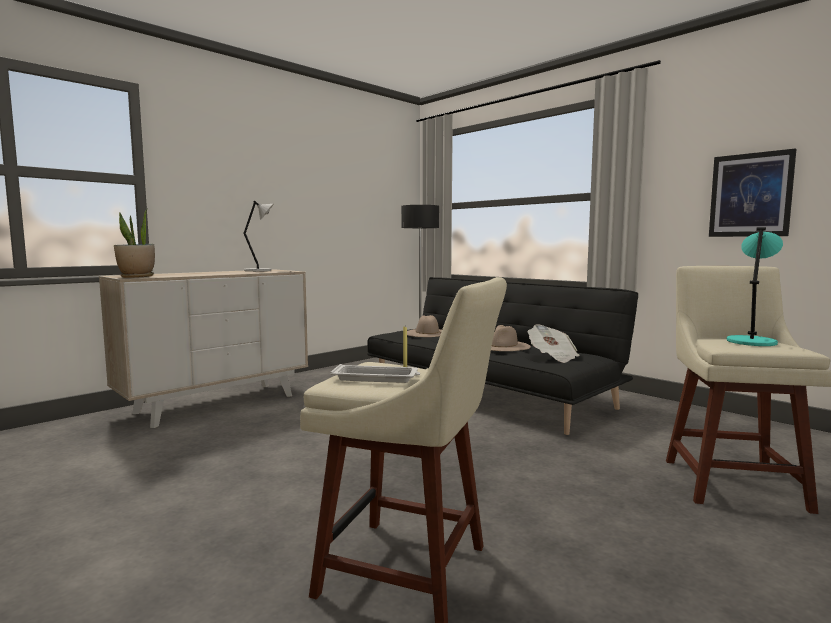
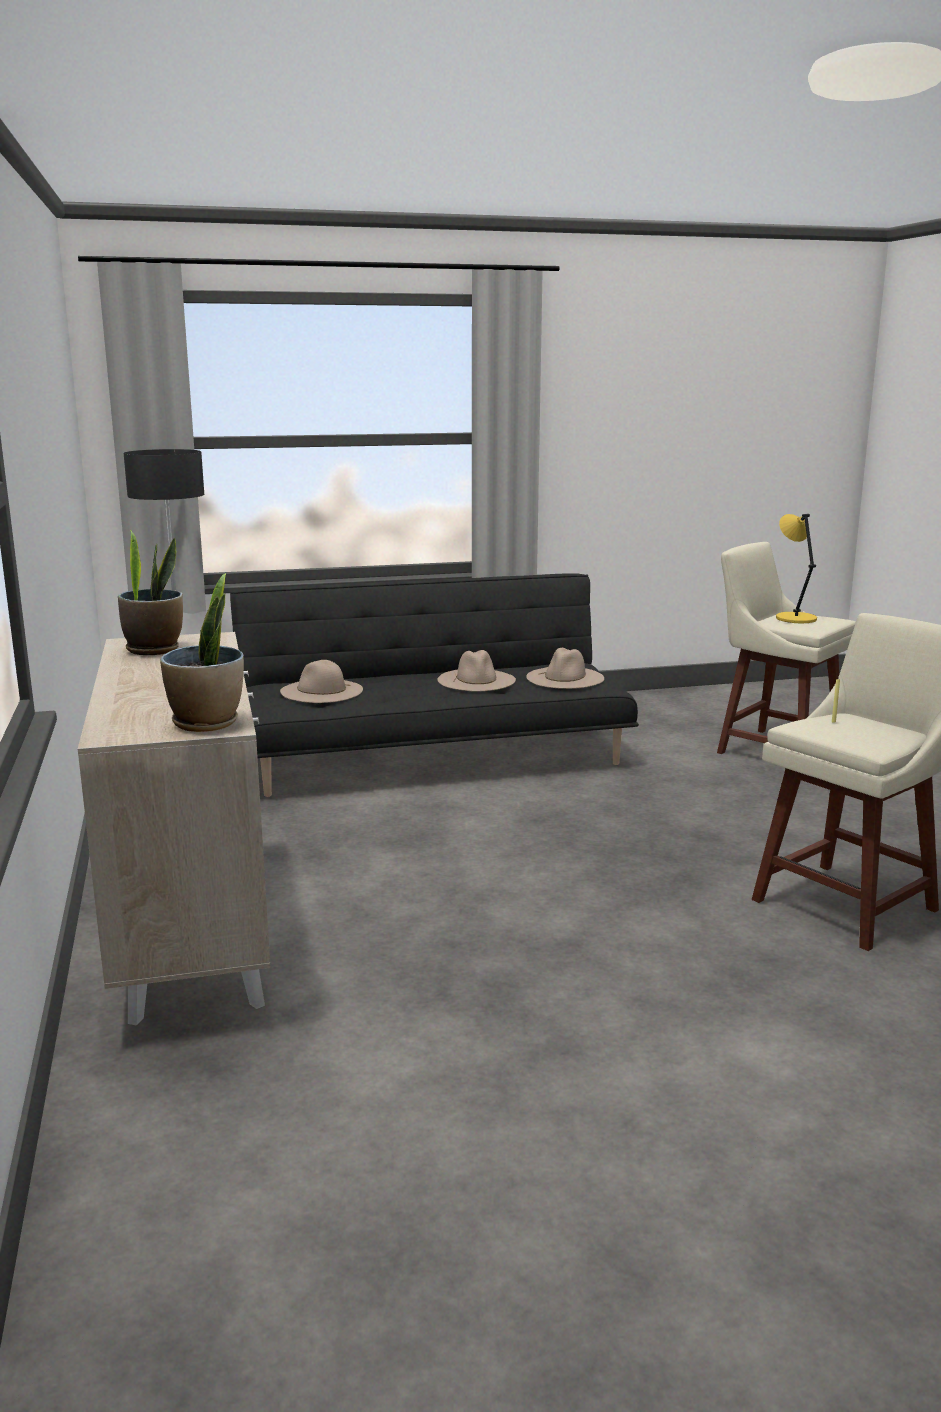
camera: 60 degrees left, 10 degrees up
(259, 270) = (154, 649): grey table lamp -> potted plant
(377, 378) = (861, 734): white tray -> none
(552, 357) = (565, 677): newspaper -> beige hat
(750, 195) = (645, 446): picture -> none
(751, 341) = (794, 618): turquoise table lamp -> yellow table lamp

